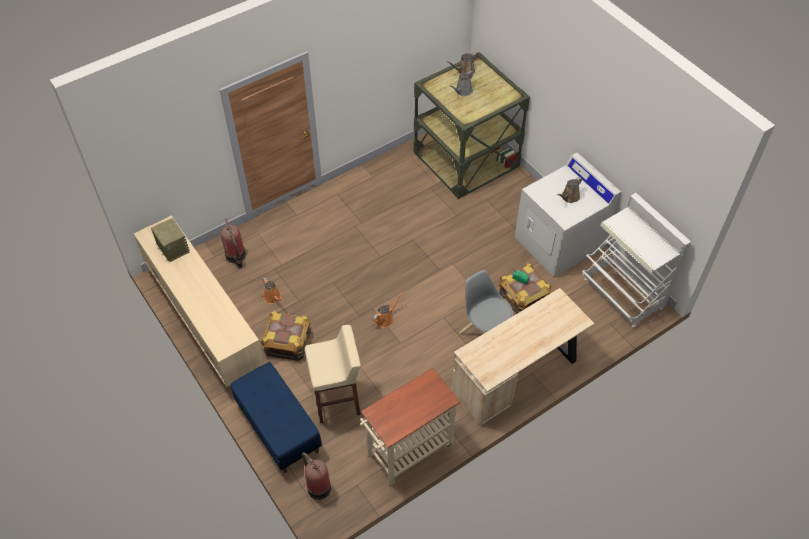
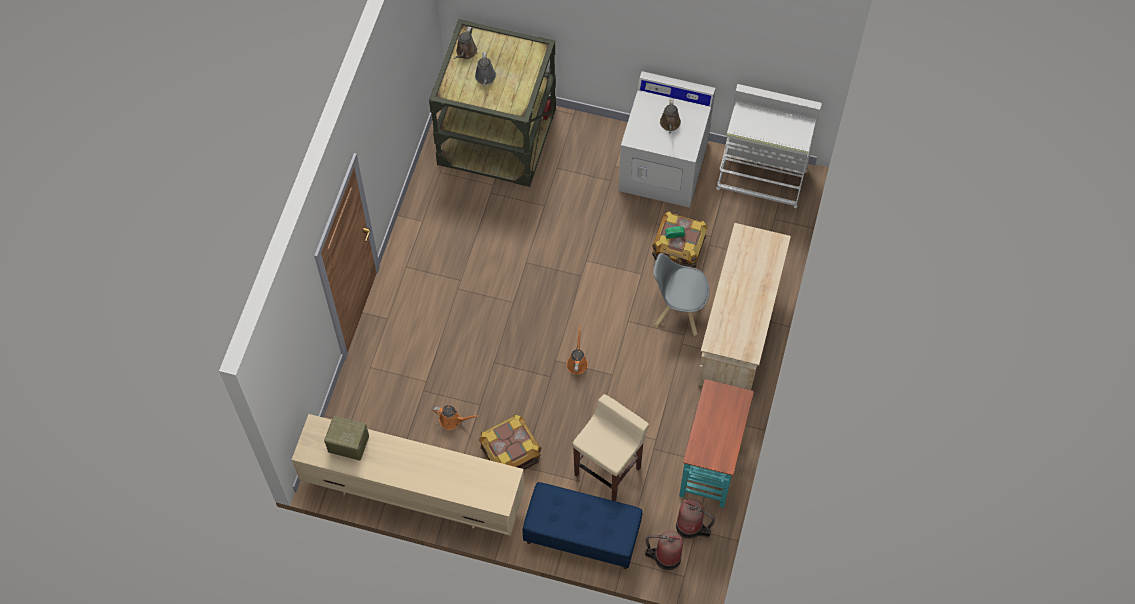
camera: 40 degrees left, 10 degrees up
(236, 257) = (373, 407): fire extinguisher -> fire extinguisher (691, 527)
(408, 450) = (710, 466): beige cart -> turquoise cart

